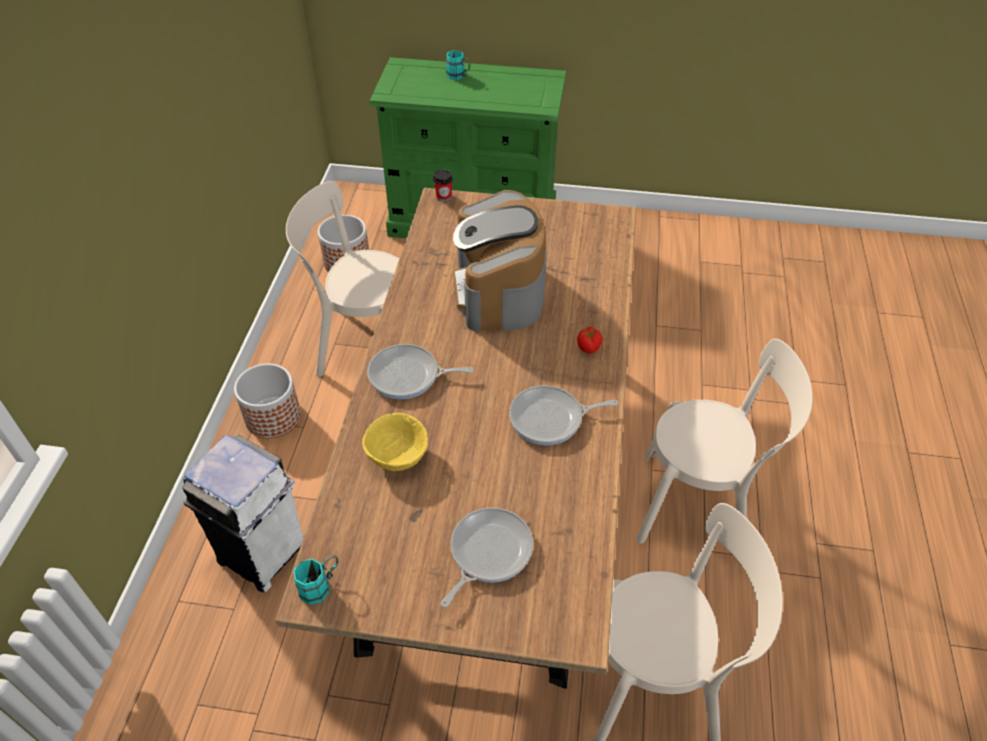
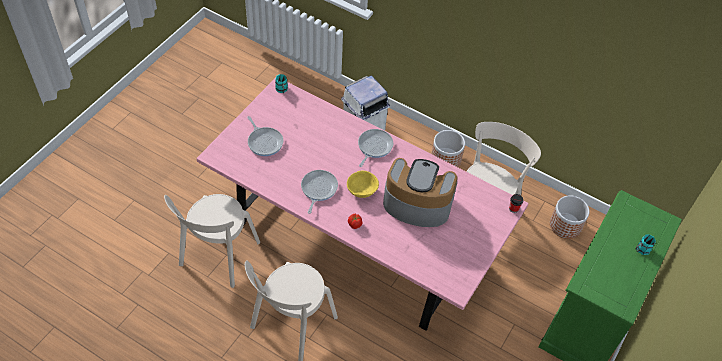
camera: 110 degrees right, 5 degrees up
(398, 455) = (329, 129): yellow bowl -> yellow bowl (362, 191)
(494, 483) = (356, 237): brown dining table -> pink dining table

